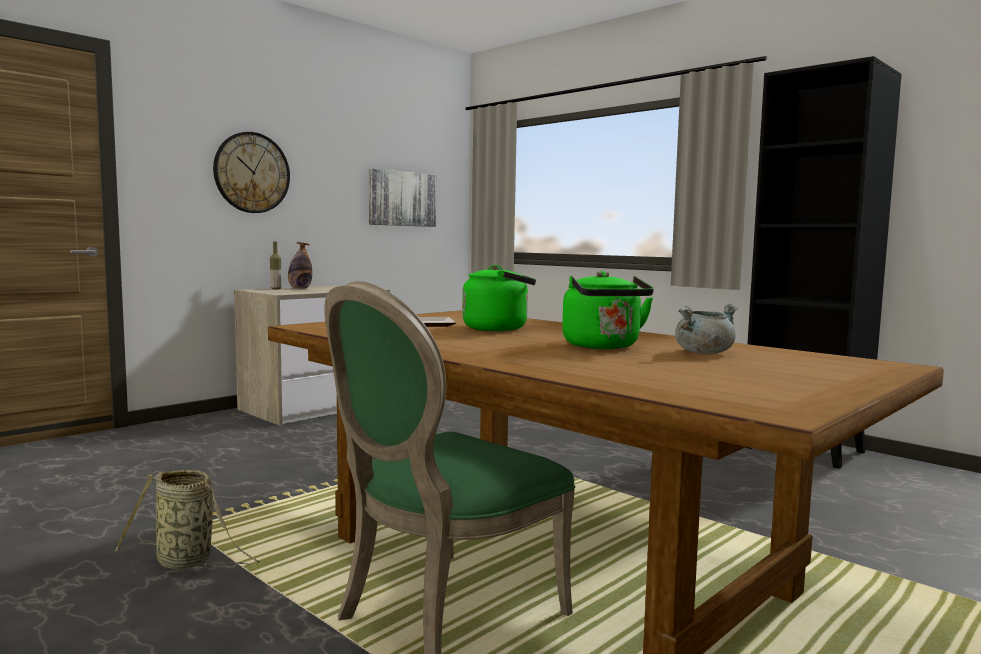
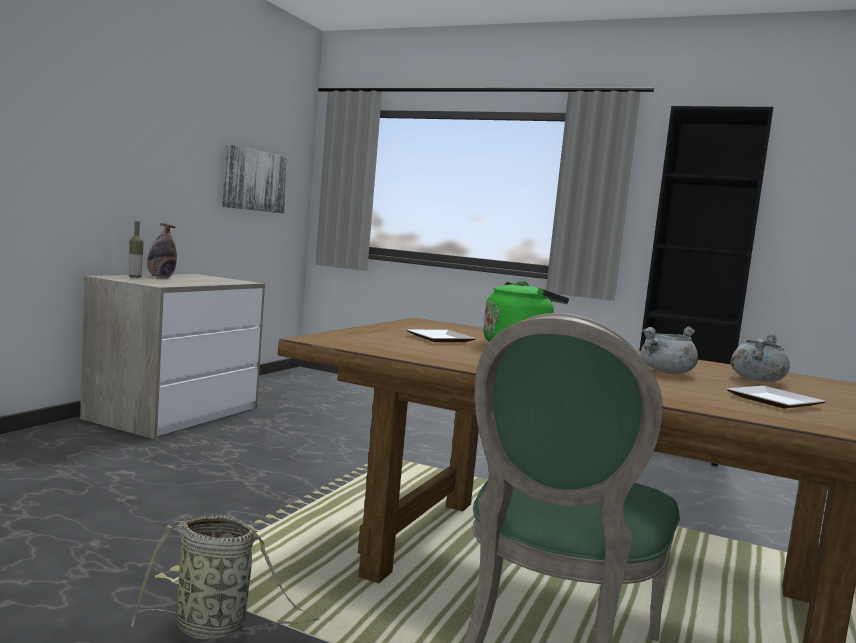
camera: 20 degrees left, 0 degrees up
(252, 173) = (109, 137): wall clock -> none
(603, 347) = (666, 372): green kettle -> grey cooking pot
(656, 369) = (778, 402): none -> plate

